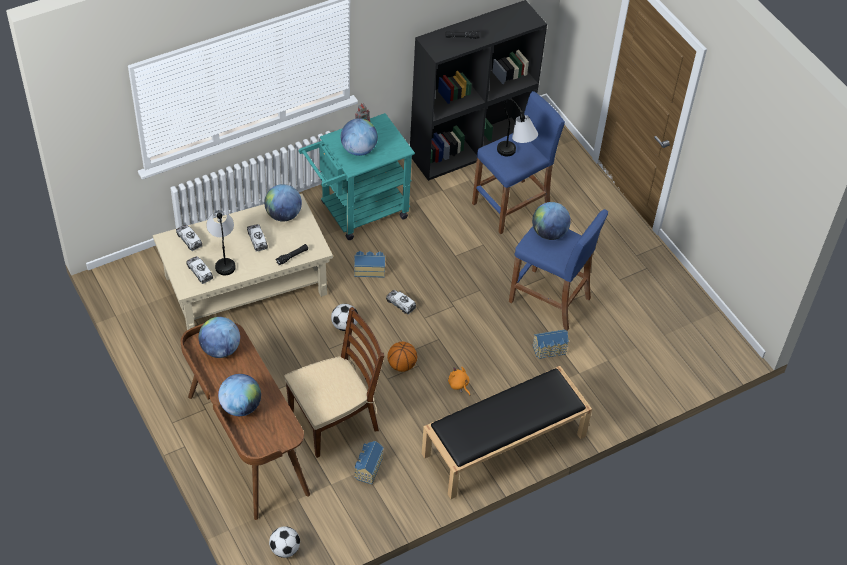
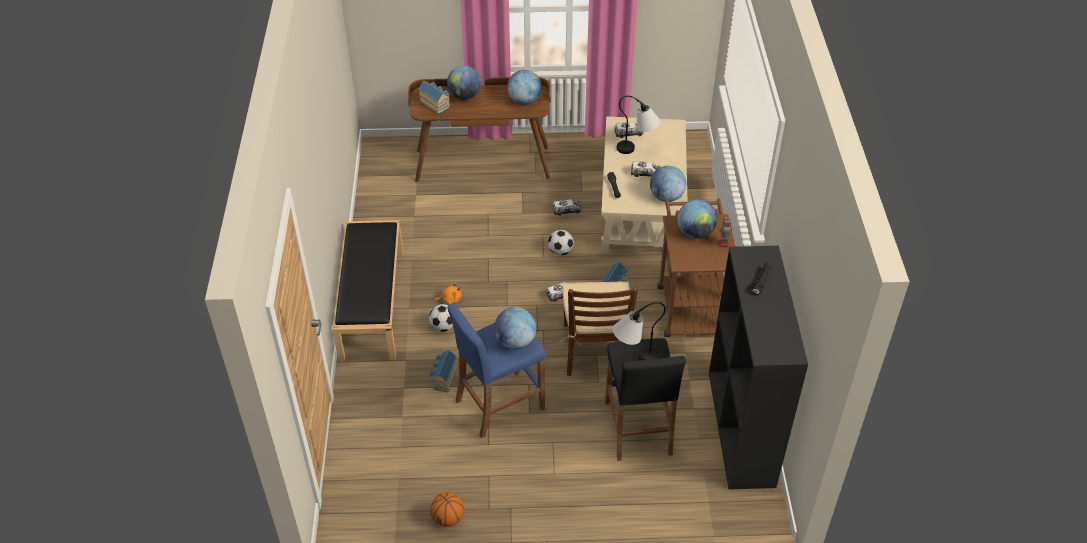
camera: 120 degrees right, 5 degrees down
(189, 240) = (667, 137): toy truck -> toy truck (566, 210)
(285, 549) = (382, 157): football -> football (443, 326)
(334, 420) = (470, 215): brown chair -> brown chair (596, 349)
(357, 212) = (690, 304): turquoise cart -> brown cart
(367, 468) = (414, 218): toy house -> toy house (435, 104)
(401, 365) = (495, 271): basketball -> basketball (448, 518)
(512, 206) = (638, 428): blue stool -> black stool

